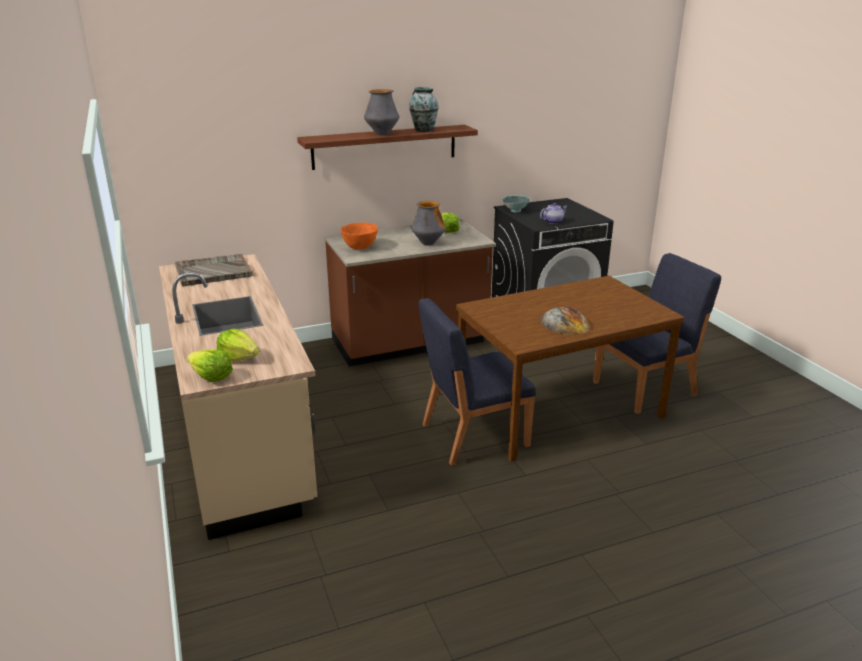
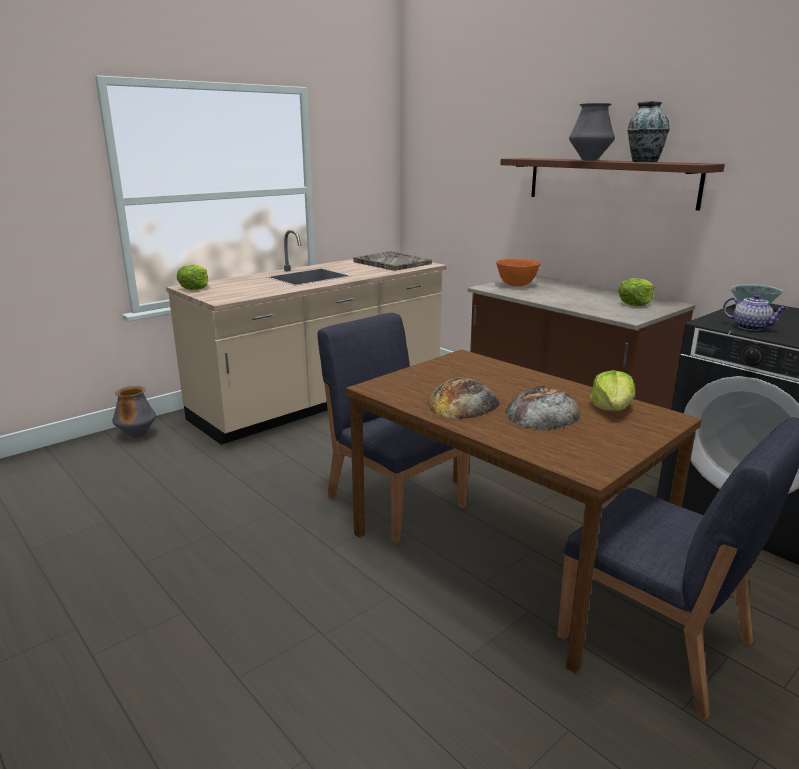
camera: 70 degrees right, 5 degrees down
(239, 357) = (230, 288): lettuce -> lettuce (612, 409)
(428, 243) = (575, 302): vase -> vase (137, 435)
(589, 307) = (542, 413): none -> bread

